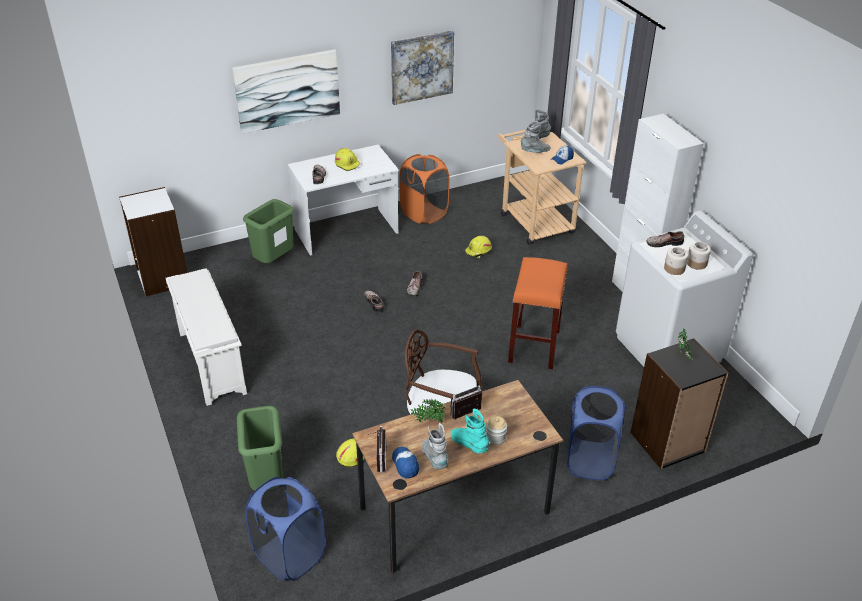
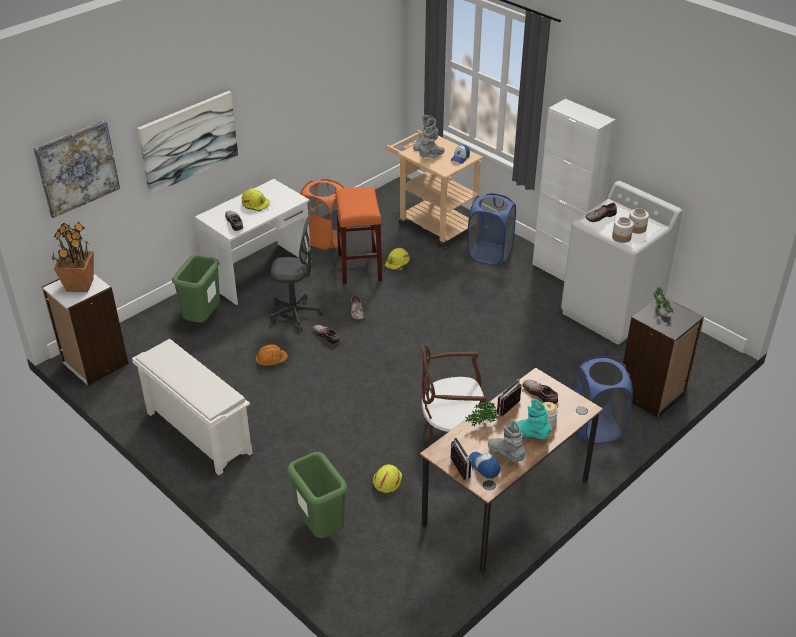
camera: 20 degrees left, 0 degrees up
(150, 202) = (80, 285): none -> potted plant
(289, 555) = (381, 587): blue laundry basket -> blue laundry basket (489, 254)
(312, 313) = (271, 360): none -> orange hard hat
(357, 276) = (295, 314): none -> grey office chair
(422, 67) = (305, 93): picture -> picture (77, 168)
(507, 407) = (541, 394): none -> shoe
(534, 347) = (496, 340): orange stool -> orange stool (360, 268)

